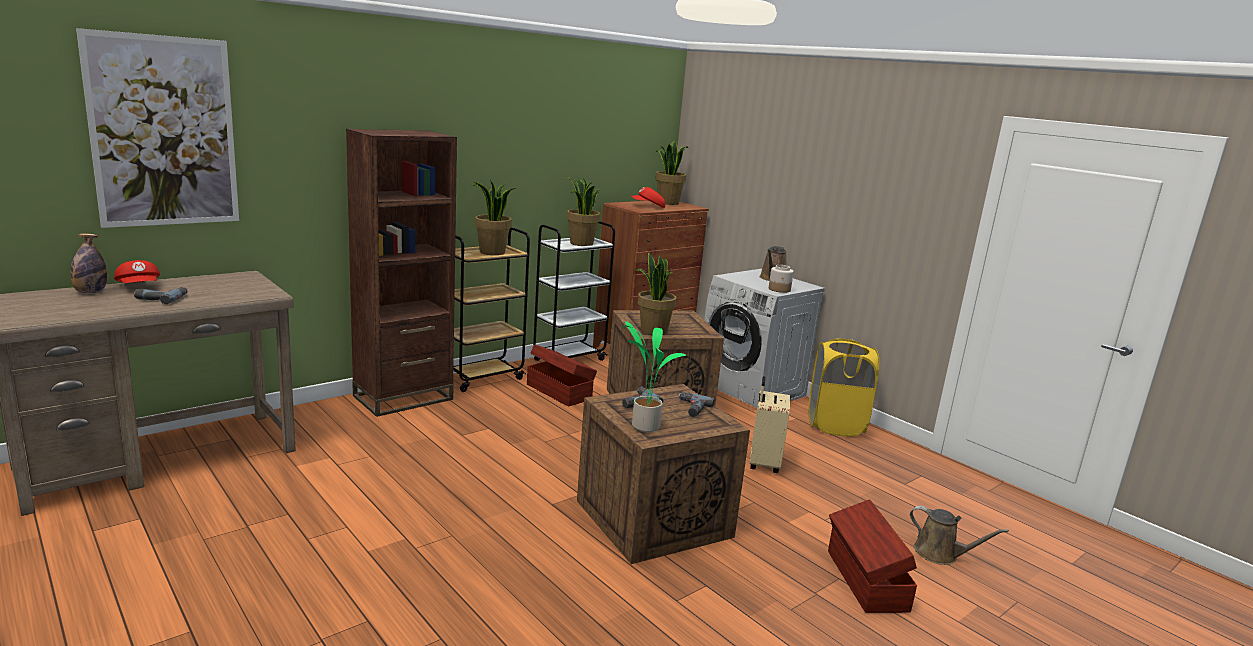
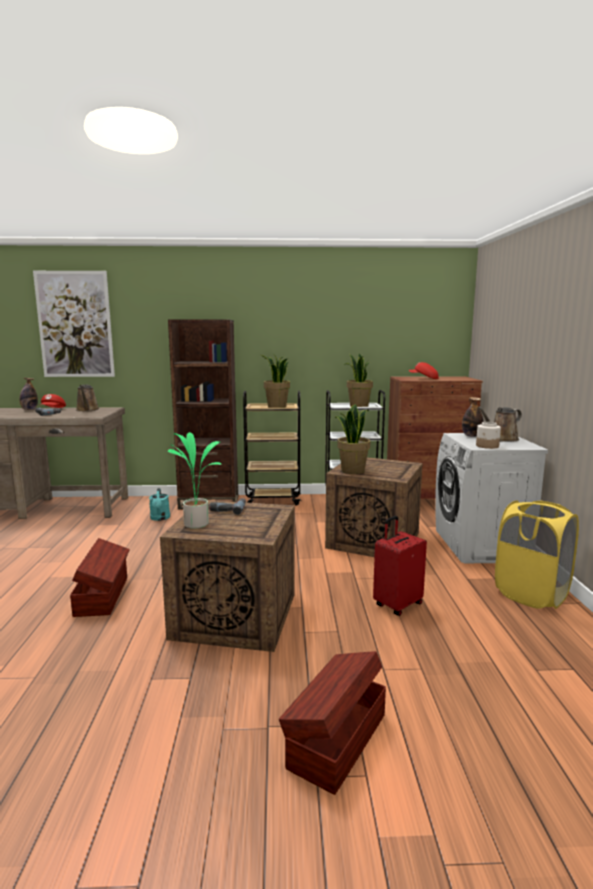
camera: 40 degrees right, 5 degrees down
(374, 435) = (160, 518): none -> turquoise watering can
(559, 391) = (311, 517): brown storage box -> brown storage box (103, 595)
(668, 202) = (452, 377): potted plant -> none
(691, 408) = (259, 521): power drill -> none
(743, 277) = (471, 436): none -> bottle
(763, 463) = (397, 604): beige suitcase -> red suitcase
(940, 554) = (470, 755): brown watering can -> brown watering can (87, 410)

